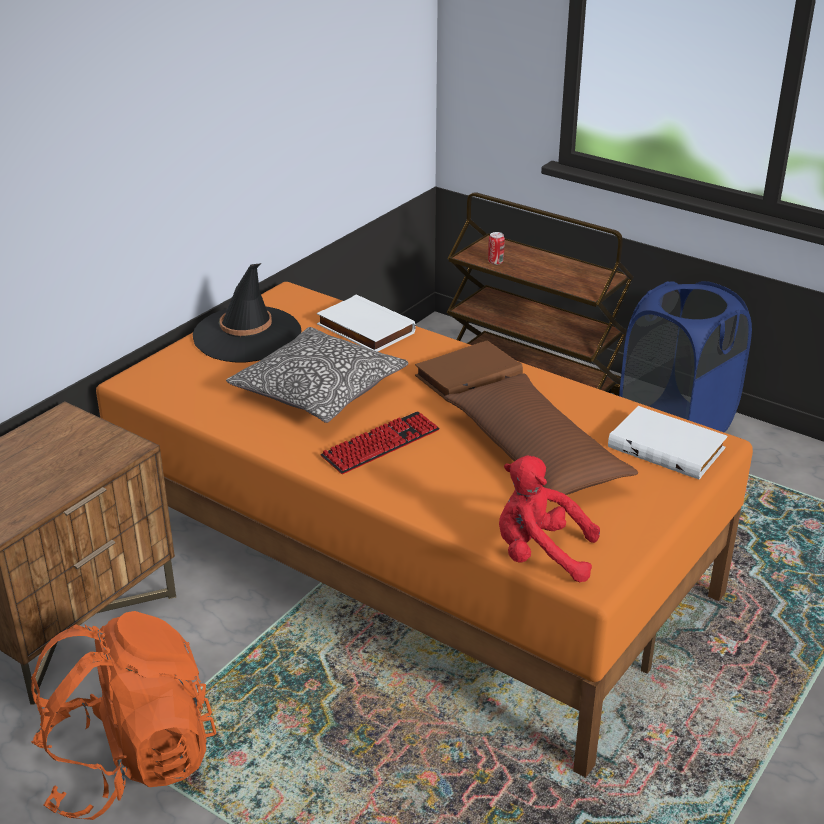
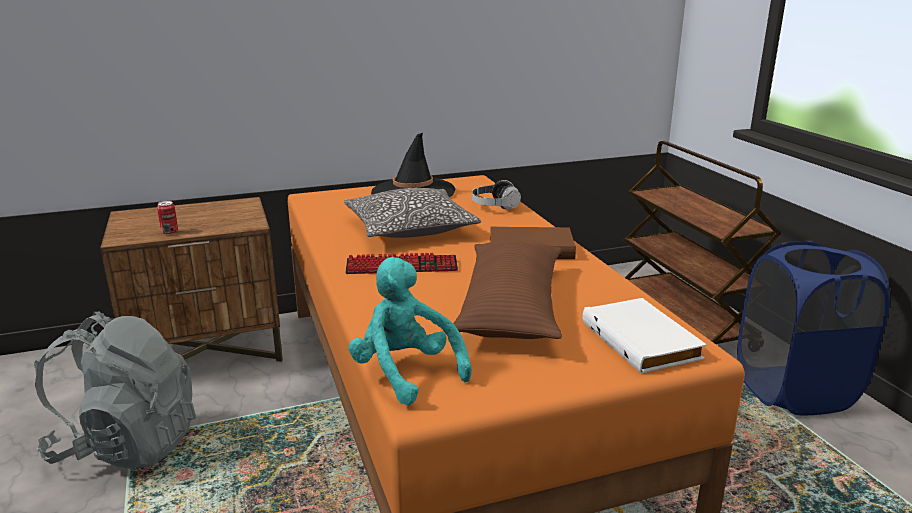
camera: 35 degrees right, 10 degrees down
(129, 763) = (127, 445): orange backpack -> grey backpack
(363, 329) = (495, 206): white book -> headphones
(495, 262) = (664, 200): can -> can (170, 232)
(540, 554) = (405, 373): red plush toy -> turquoise plush toy

